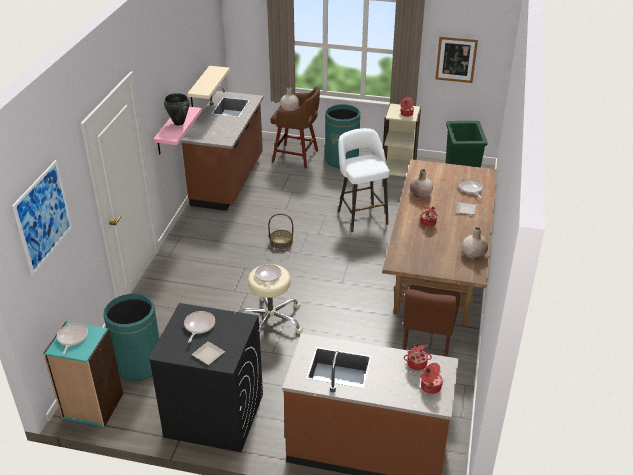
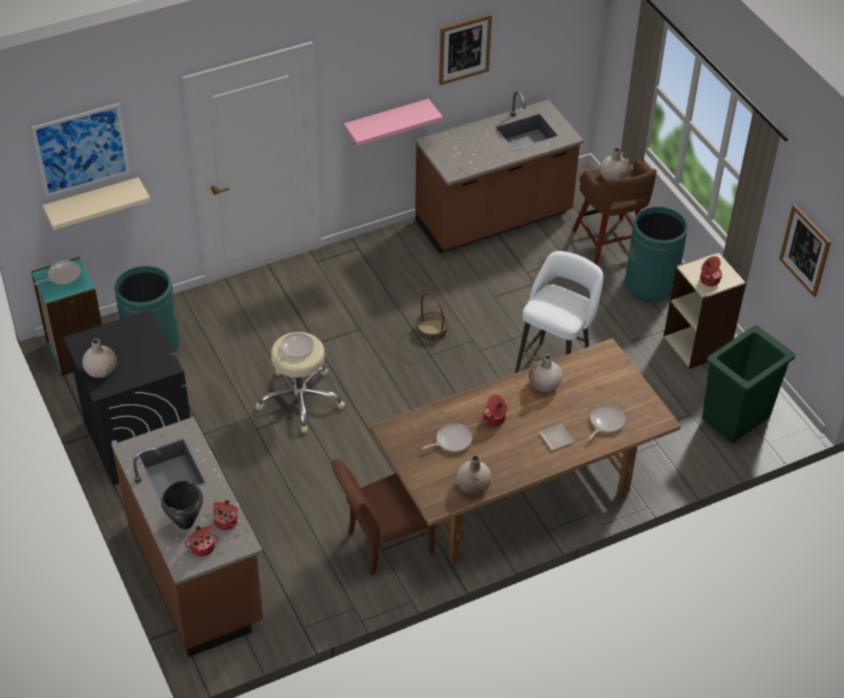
camera: 50 degrees right, 10 degrees up
(178, 123) = (393, 120): black cooking pot -> black cooking pot (184, 522)
(186, 60) = (464, 49): none -> picture
(199, 88) = (496, 87): beige shelf -> beige shelf (92, 202)
(199, 326) = (132, 342): frying pan -> frying pan (451, 441)
(207, 354) = (101, 370): plate -> beige vase

